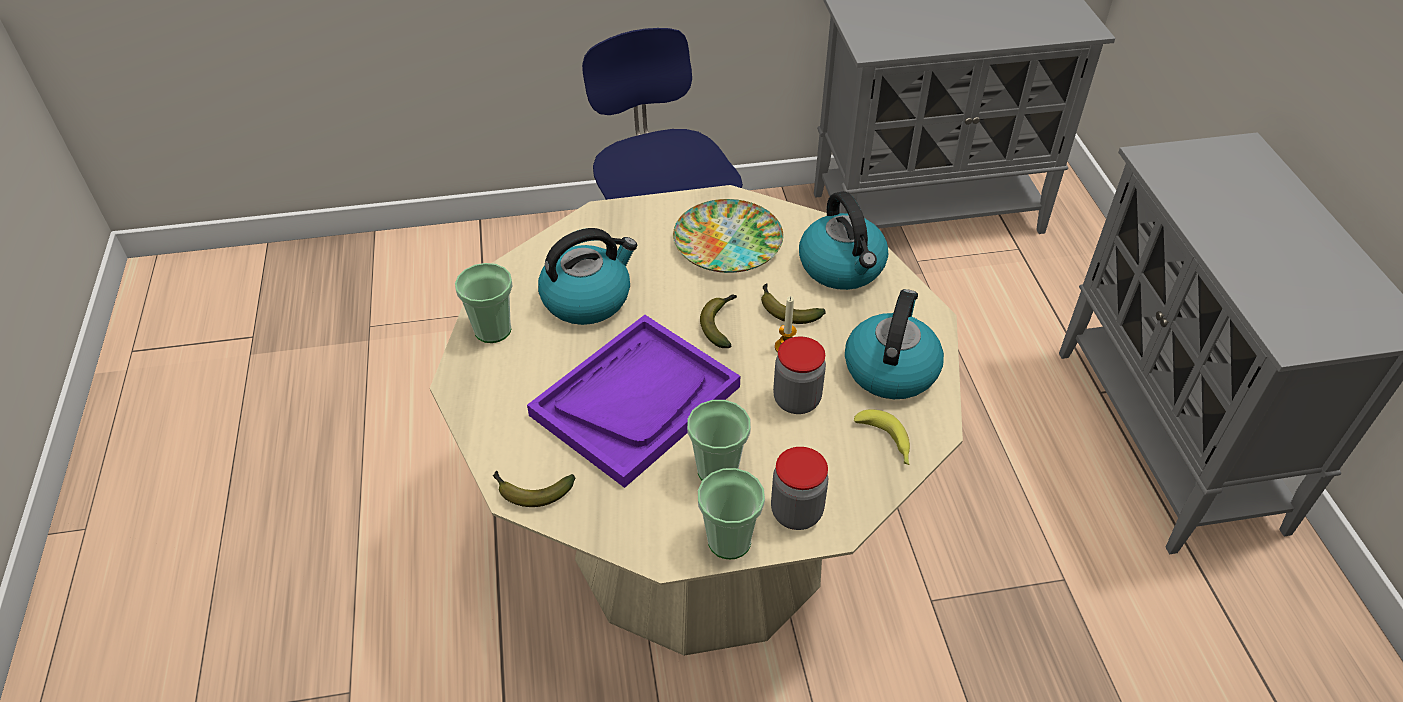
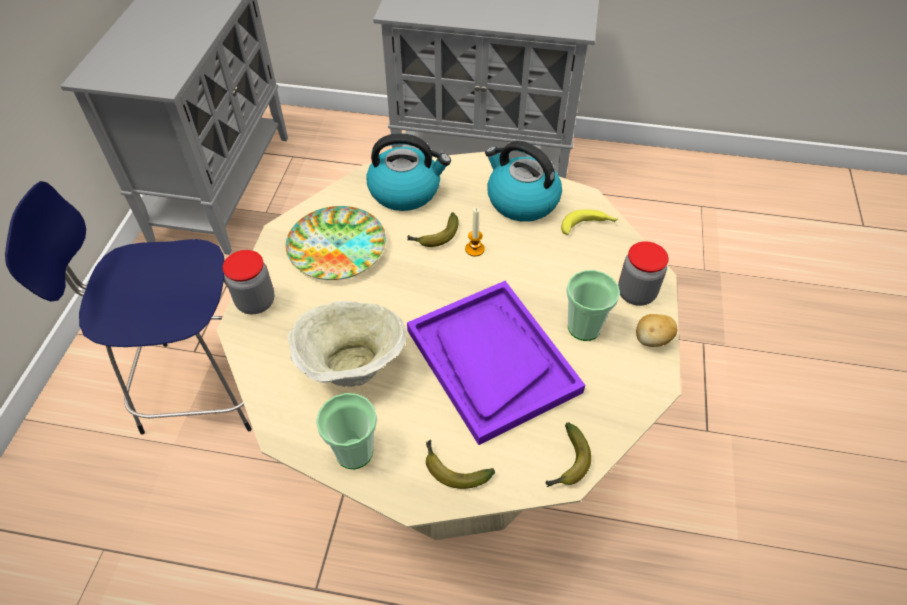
camera: 70 degrees left, 5 degrees up
(587, 298) = (351, 364): kettle -> beige bowl
(721, 324) = (430, 280): banana -> banana (453, 469)
(729, 541) = (652, 340): cup -> potato
(796, 400) = (531, 260): jar -> jar (256, 302)

